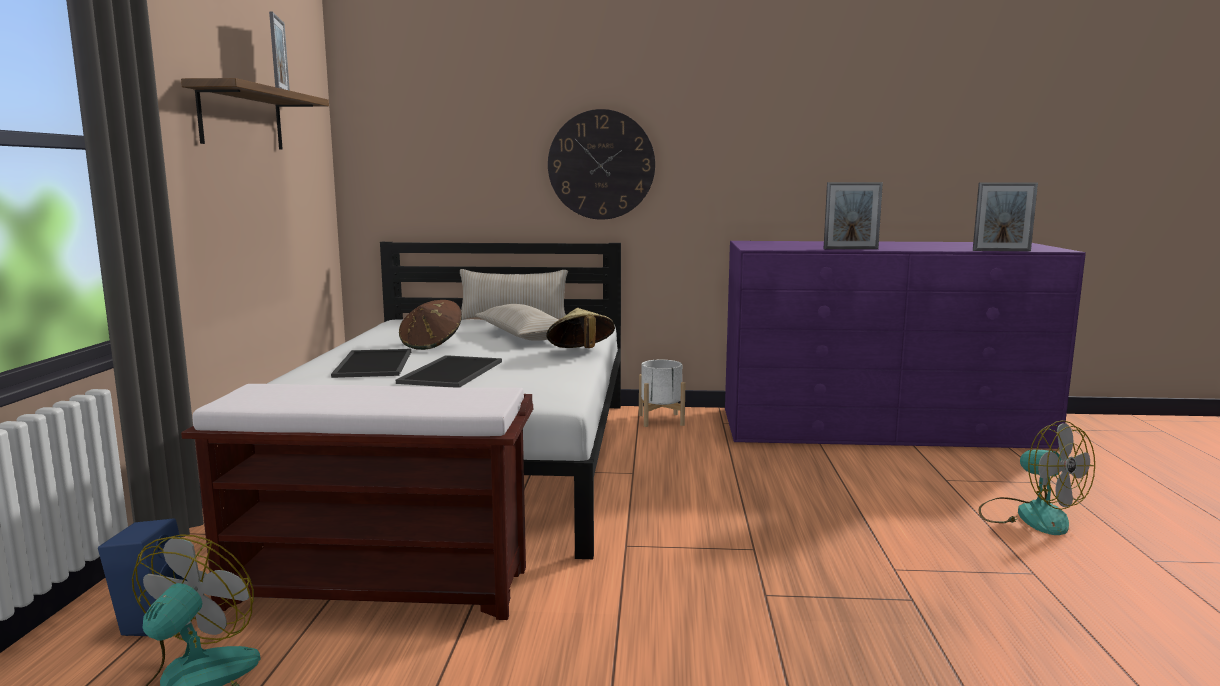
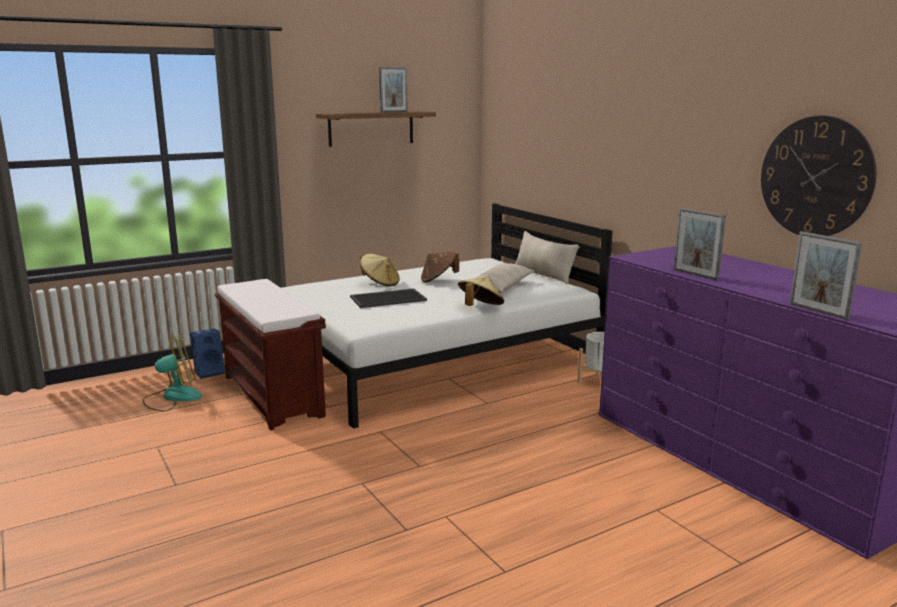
camera: 55 degrees right, 5 degrees up
(372, 363) = (380, 283): tray -> beige hat
(601, 165) = (608, 164): wall clock -> wall clock (815, 177)
(1030, 515) = (629, 558): fan -> none

